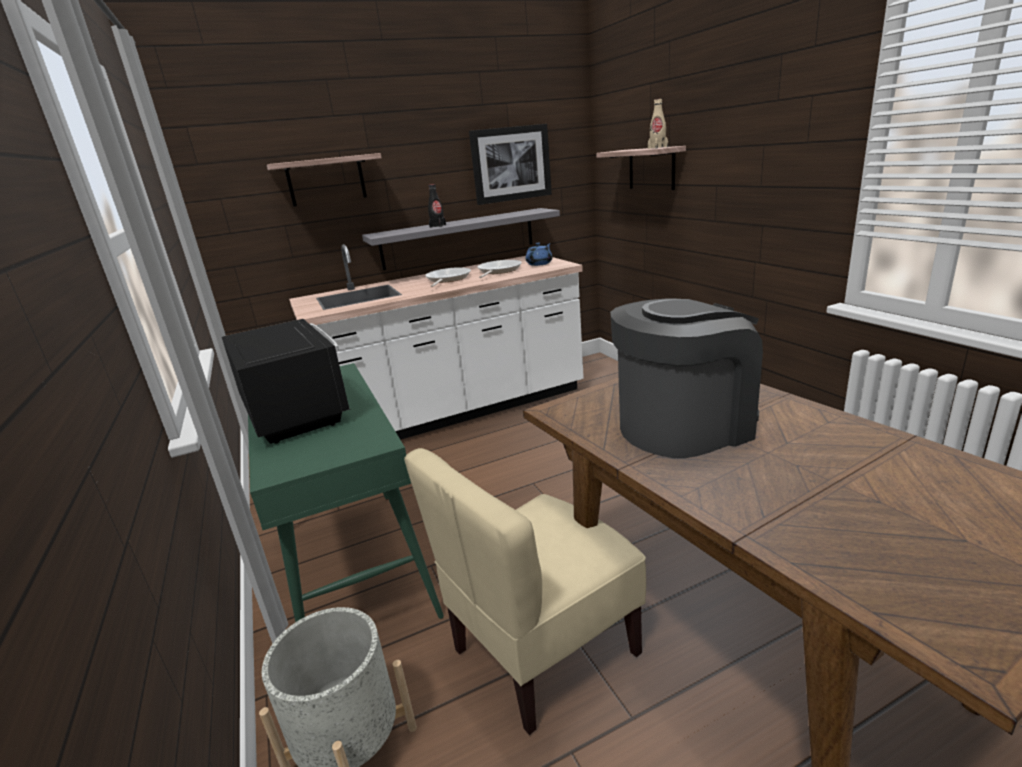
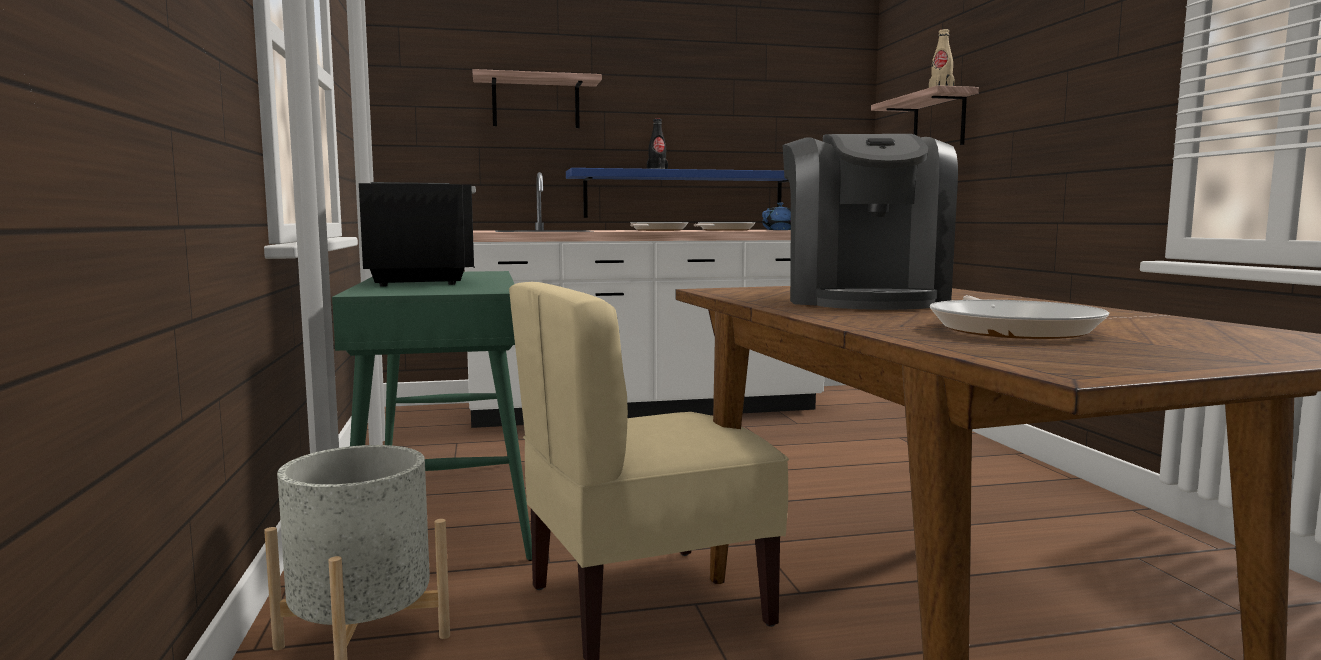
camera: 10 degrees right, 15 degrees down
(458, 238) = (684, 195): grey shelf -> blue shelf
(511, 164) = (763, 115): picture -> none
(684, 426) = (863, 299): coffee machine -> coffee machine turned 105 degrees clockwise
(845, 510) = (1011, 328): none -> frying pan

